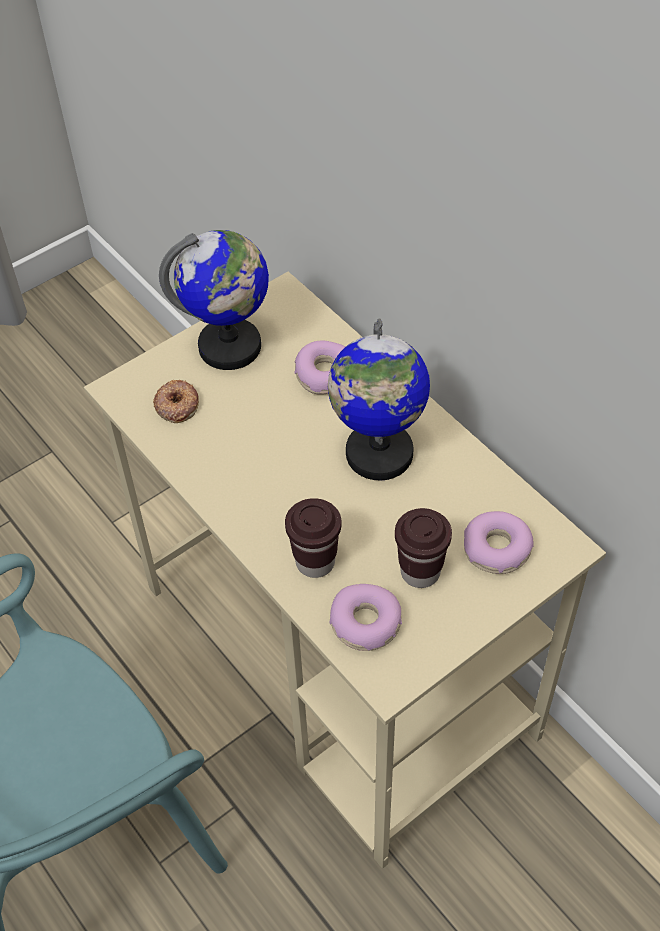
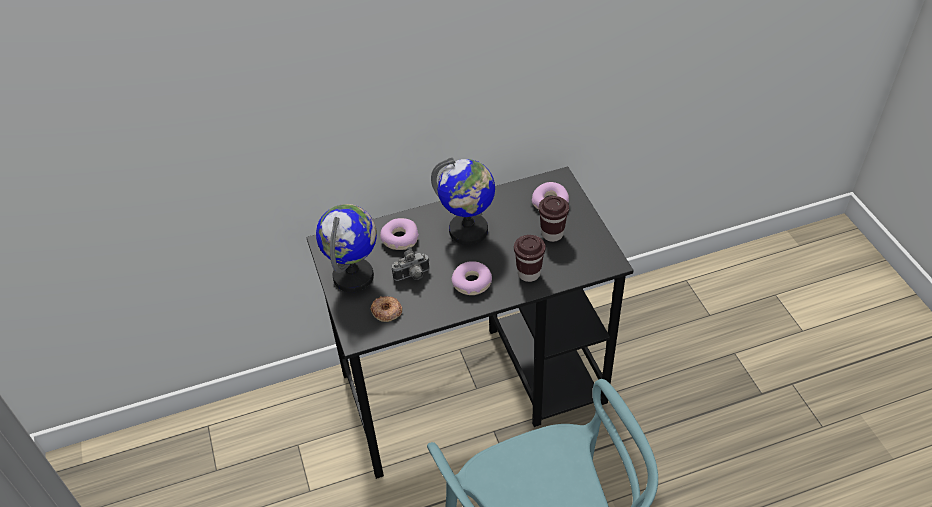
camera: 70 degrees left, 5 degrees down
(255, 413) = (412, 276): none -> camera
(339, 662) = (475, 388): beige desk -> black desk
(365, 624) = (575, 263): donut -> donut (472, 283)

